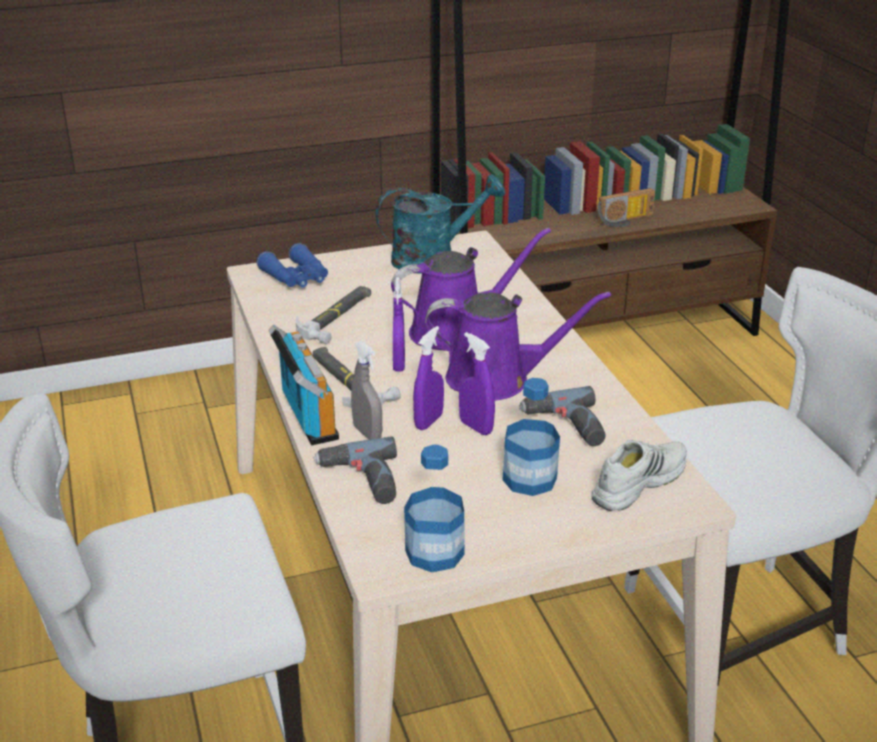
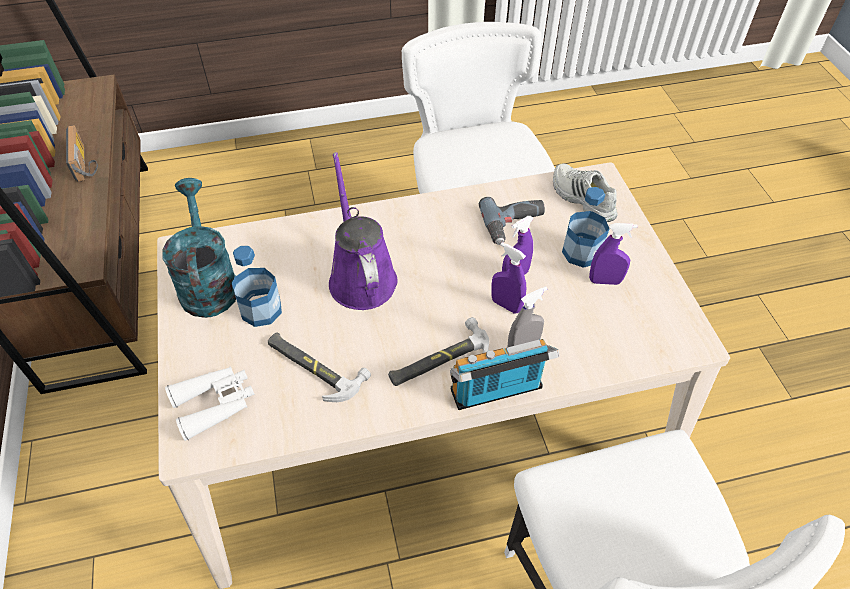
camera: 85 degrees left, 20 degrees up
(297, 278) = (215, 403): blue binoculars -> white binoculars
(361, 481) = (590, 353): power drill -> none
(399, 364) = (413, 320): purple spray bottle -> purple spray bottle (605, 281)
(434, 552) = (672, 312): bottle -> bottle (261, 310)
(496, 379) = (444, 257): purple watering can -> none

